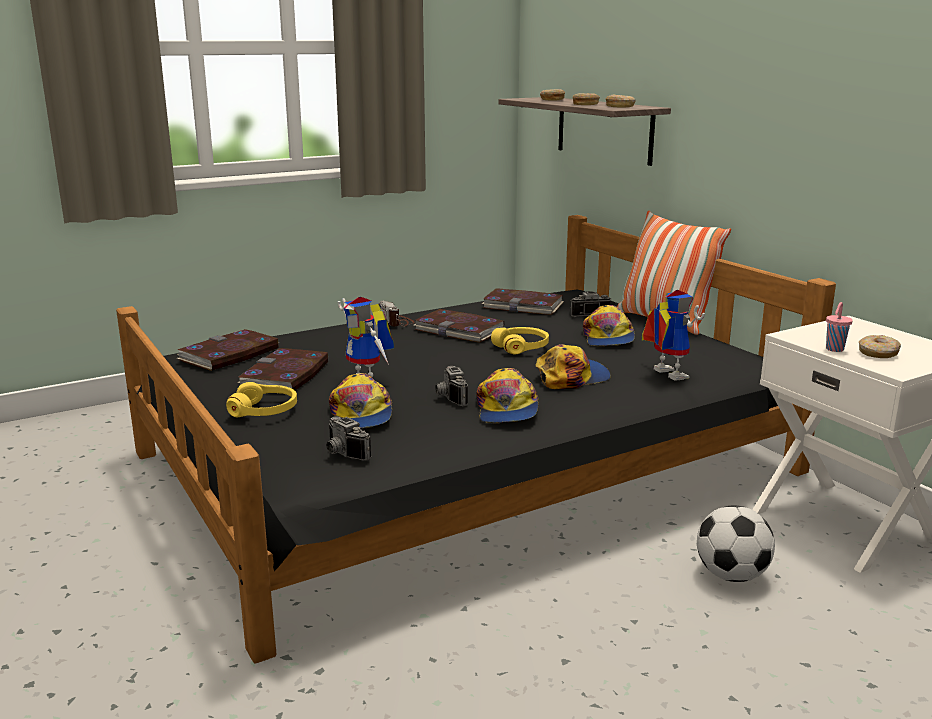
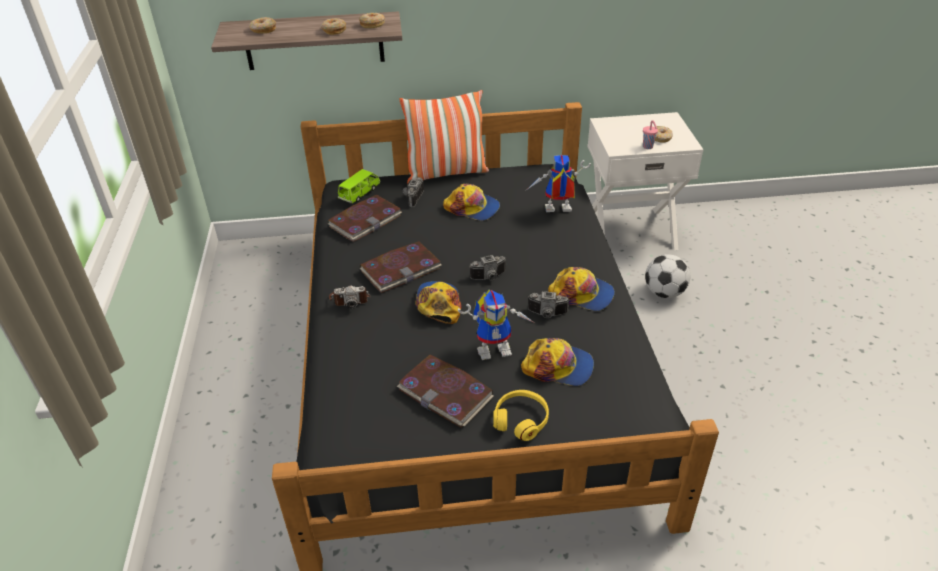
camera: 65 degrees left, 20 degrees up
(229, 355) = (362, 422): book -> none
(342, 454) = (624, 391): camera -> camera (489, 277)
(521, 347) = (465, 251): yellow headphones -> none
(566, 297) = (359, 193): none -> green toy car
(572, 377) = (539, 249): cap -> cap (439, 304)

